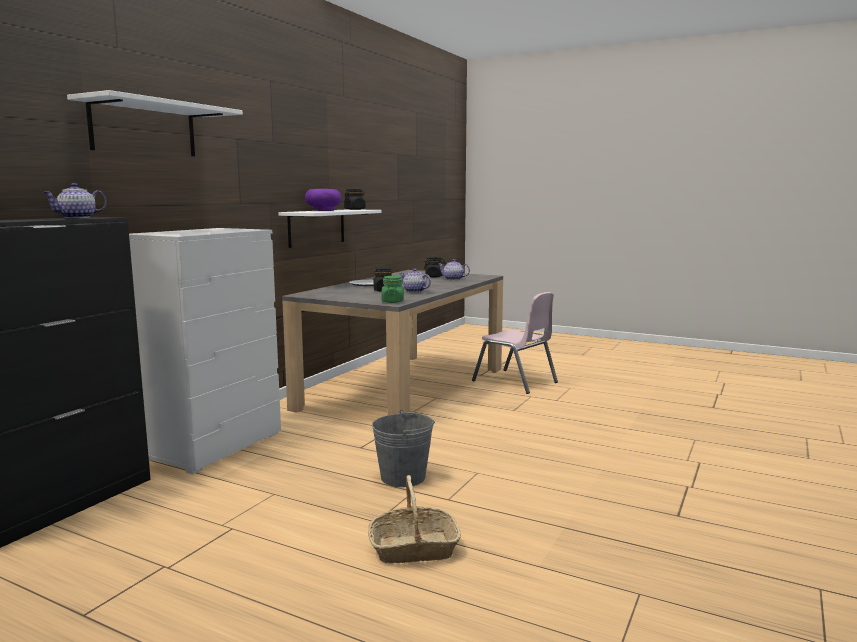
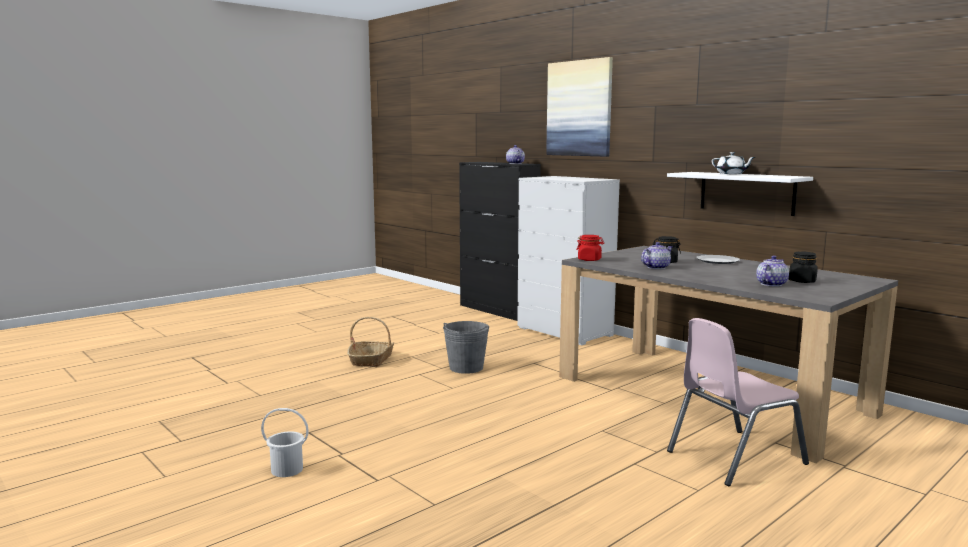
camera: 110 degrees right, 0 degrees up
(144, 129) = (579, 108): white shelf -> picture
(323, 210) = (731, 174): purple bowl -> white teapot
(355, 209) = (782, 176): black jar -> none
(392, 301) = (589, 260): green jar -> red jar
(750, 500) = (287, 470): none -> white bucket

